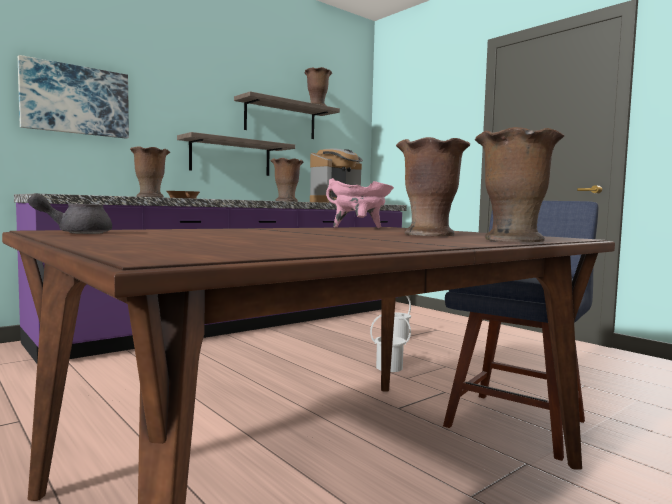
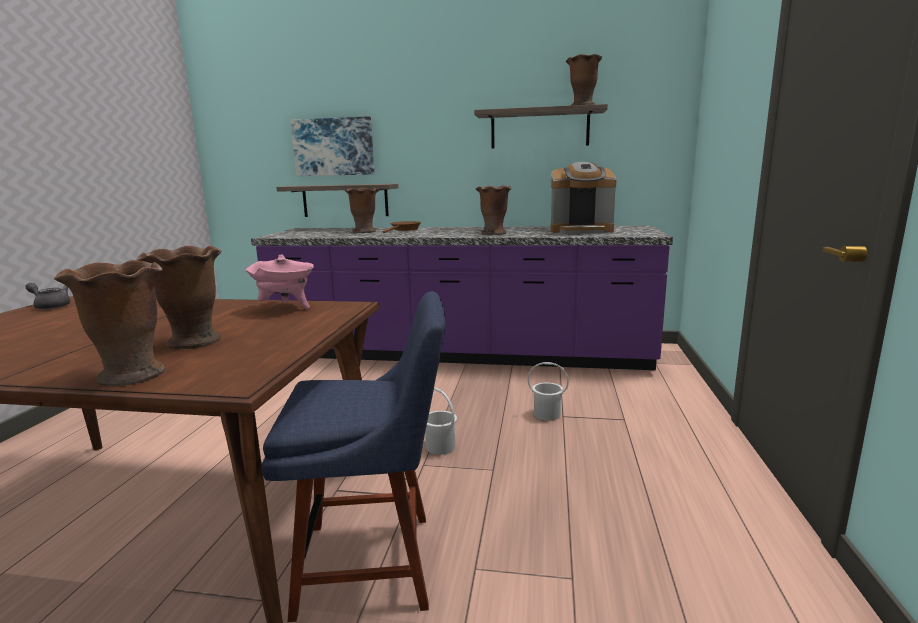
camera: 50 degrees right, 10 degrees up
(231, 157) = (476, 180): shelf -> shelf (345, 200)

